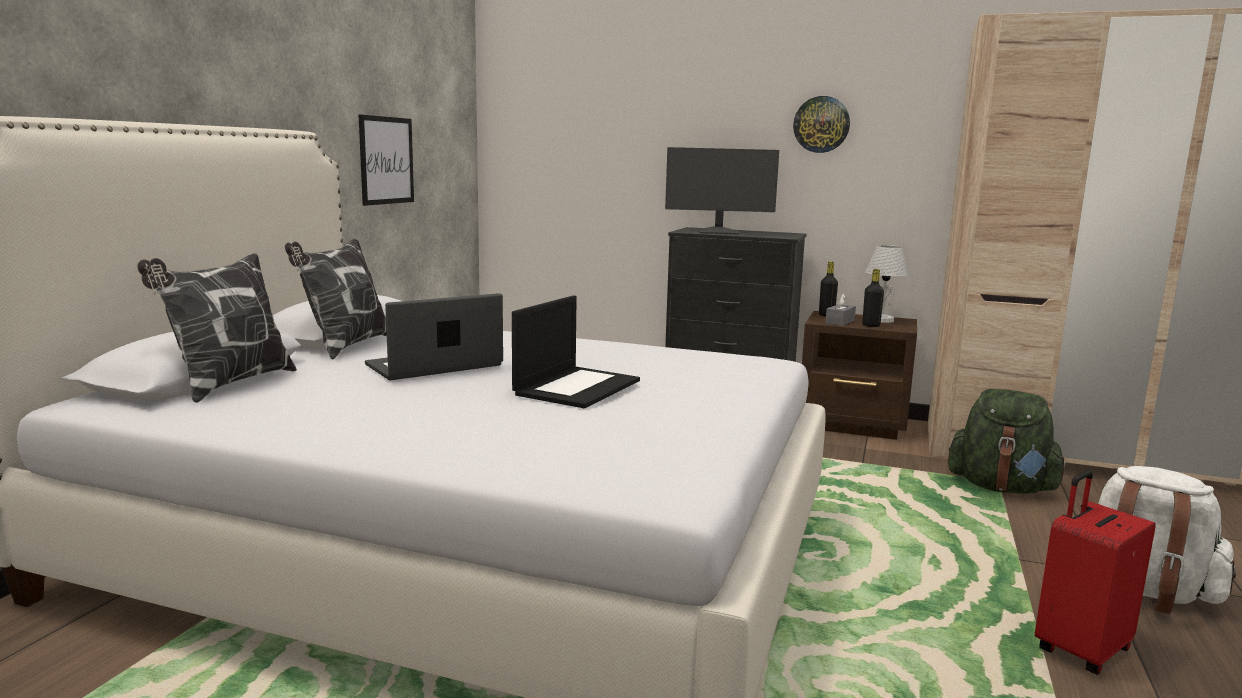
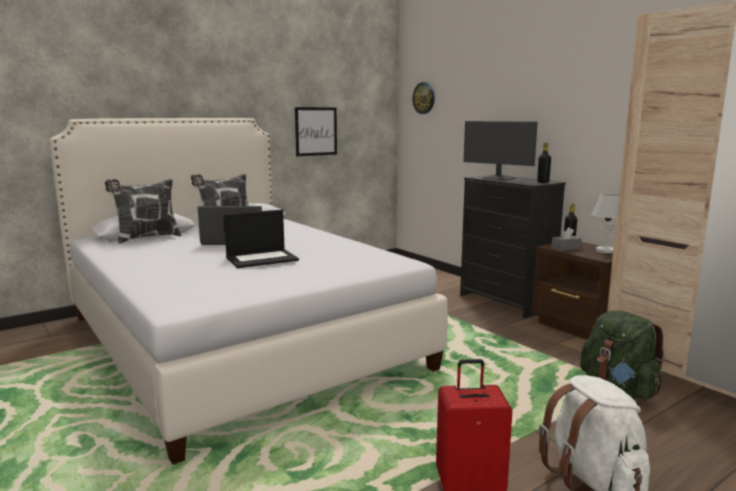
camera: 35 degrees right, 0 degrees up
(821, 124) = (579, 102): wall clock -> wall clock (424, 98)
(871, 325) = (583, 253): black bottle -> black bottle (543, 182)

